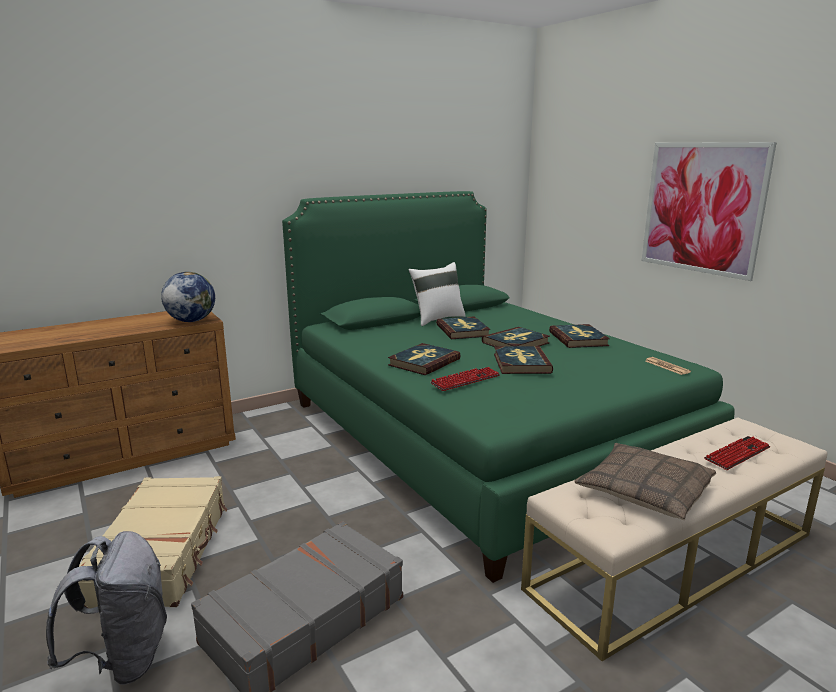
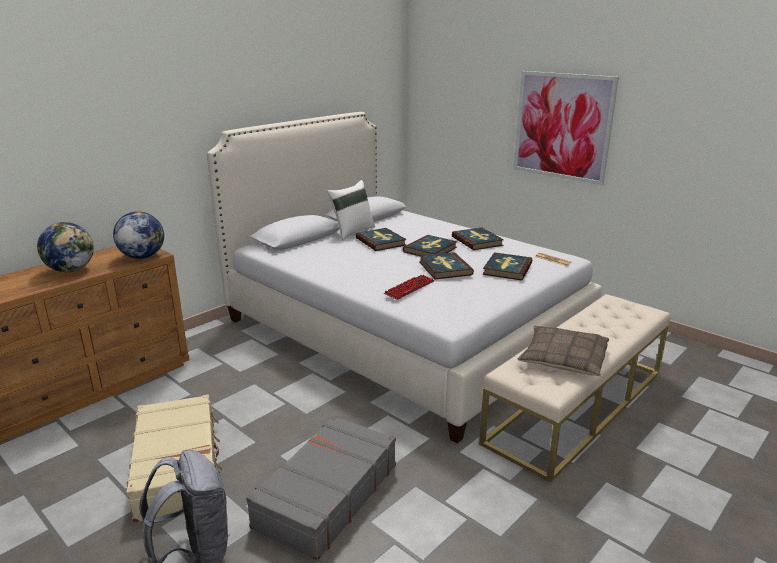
camera: 15 degrees left, 5 degrees up
(115, 327) = (71, 270): none -> globe
(423, 362) = (365, 275): book -> book (507, 269)
(479, 437) = (401, 331): green bed -> white bed
(737, 454) = (615, 323): keyboard -> none

